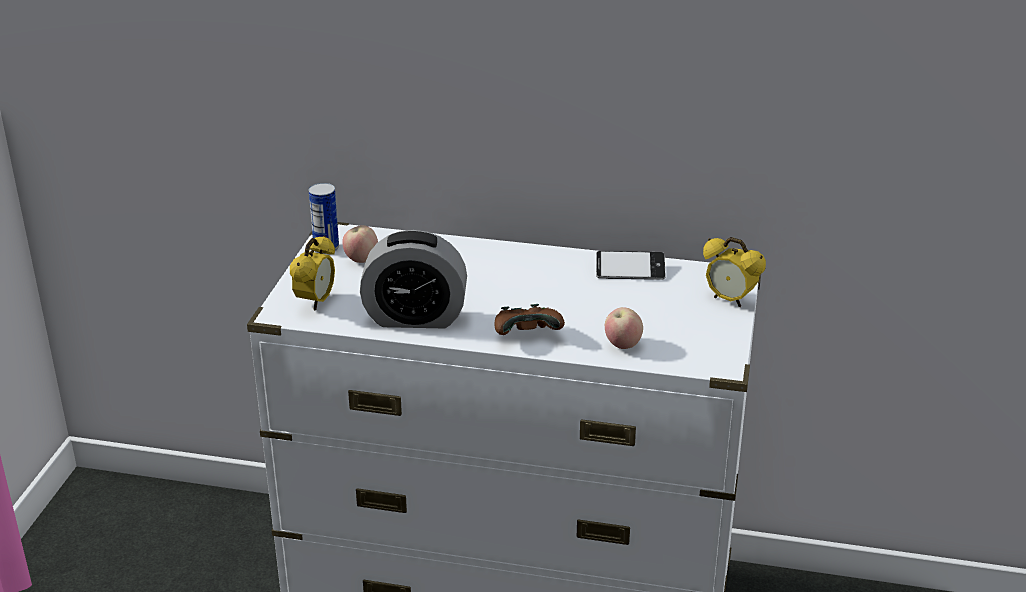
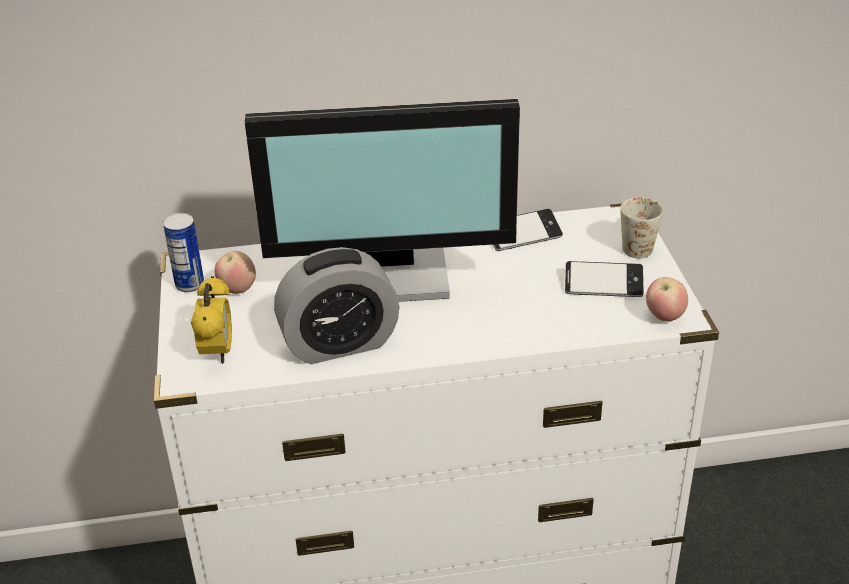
camera: 20 degrees left, 5 degrees up
(495, 275) = (392, 272): none -> monitor
(527, 335) = (470, 334): brown game controller -> none
(622, 345) = (572, 320): apple -> apple (664, 316)
(671, 325) = (603, 285): none -> phone
(730, 300) = (638, 244): alarm clock -> white mug

